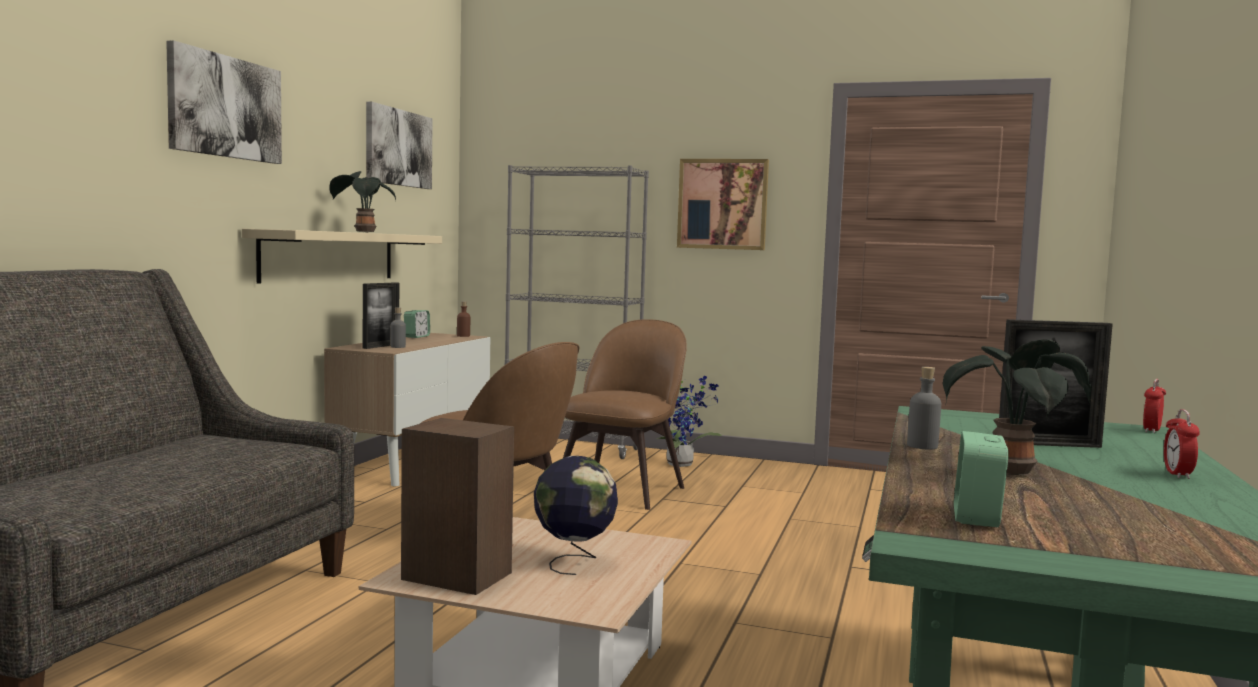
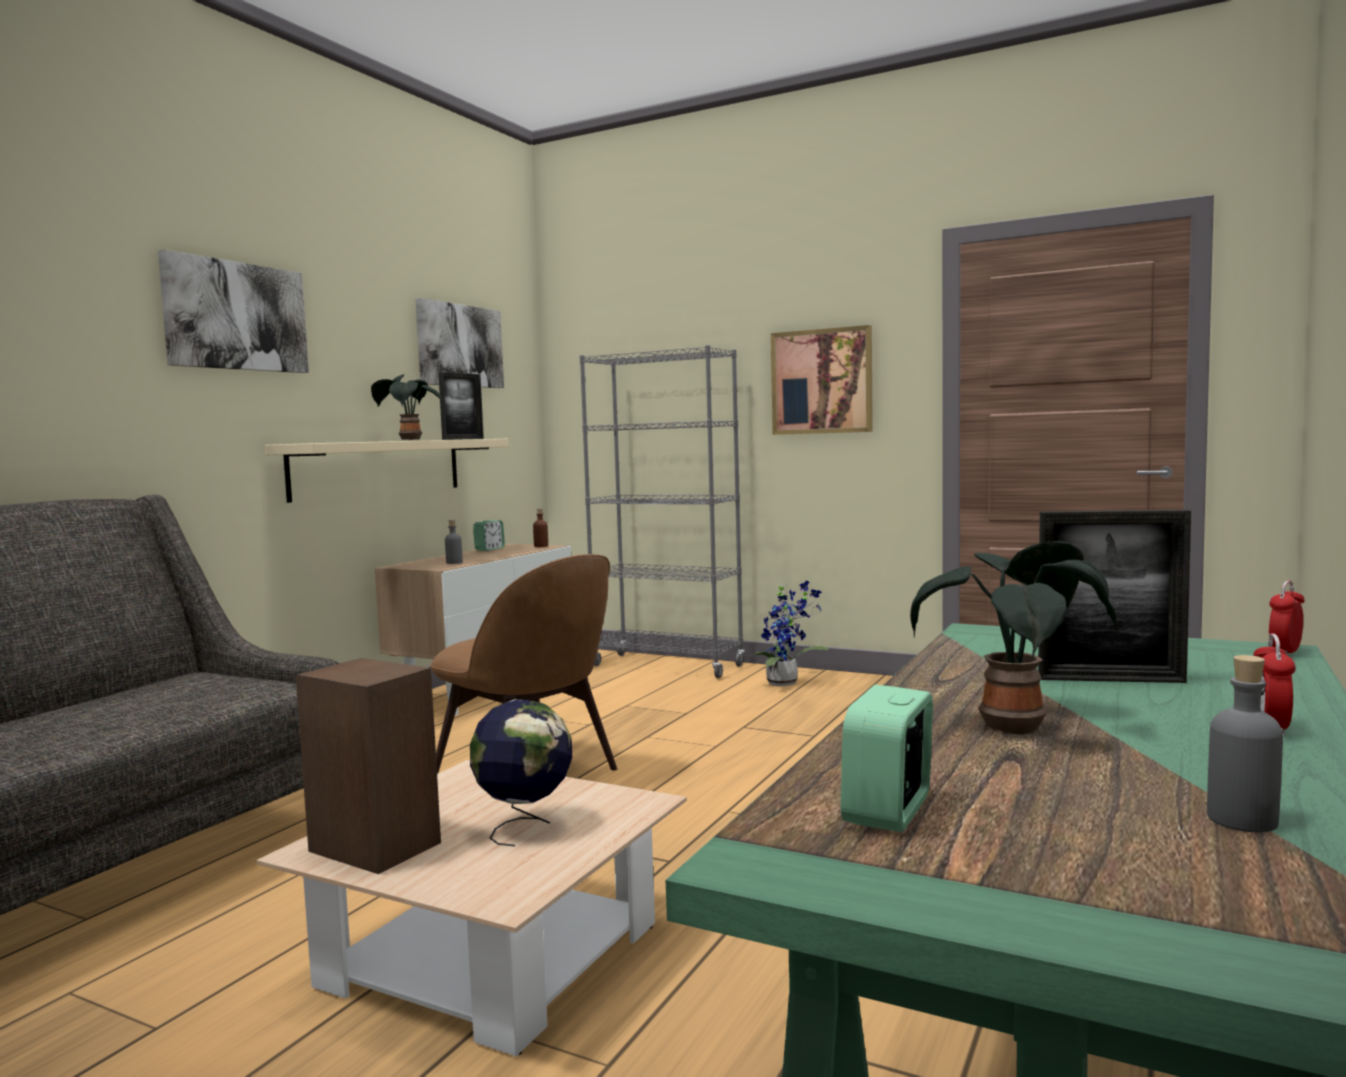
camera: 10 degrees right, 0 degrees up
(381, 346) = (437, 562): picture frame -> picture frame (463, 439)
(622, 489) = (701, 715): brown chair -> none
(922, 446) = (923, 686): grey bottle -> grey bottle (1242, 820)

